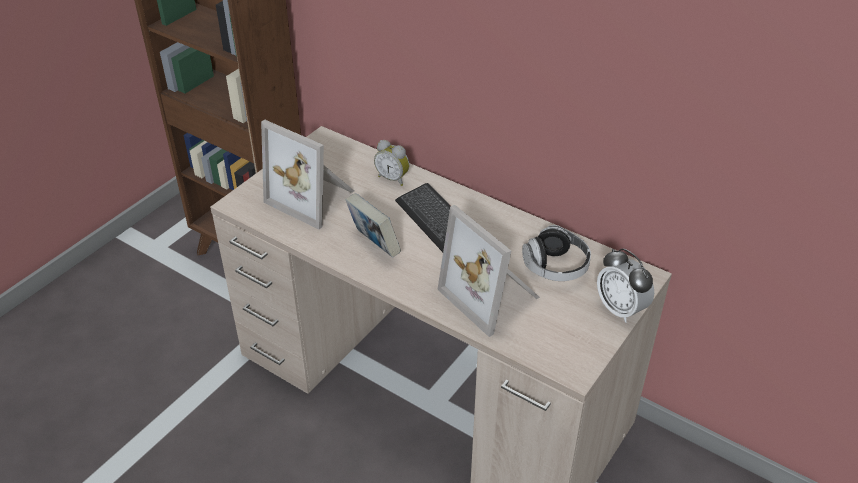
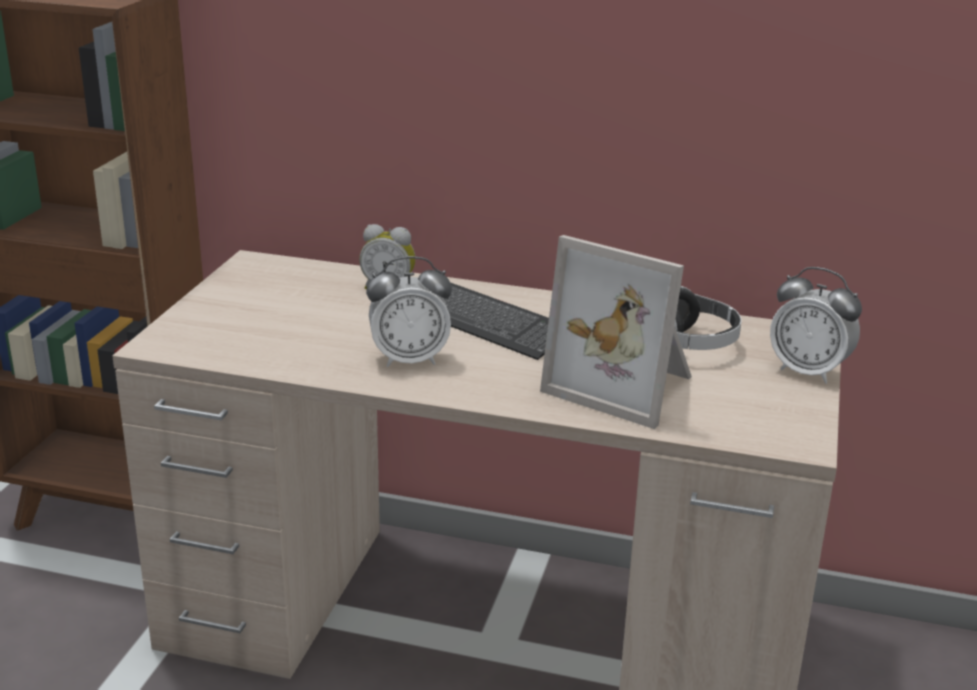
camera: 20 degrees left, 15 degrees down
(313, 197) = (279, 323): picture frame -> none
(374, 245) = (409, 359): book -> alarm clock

